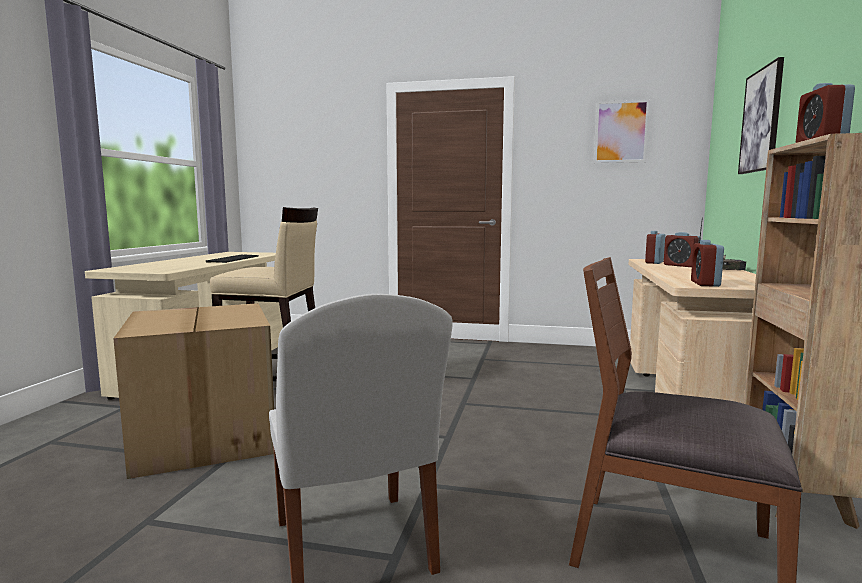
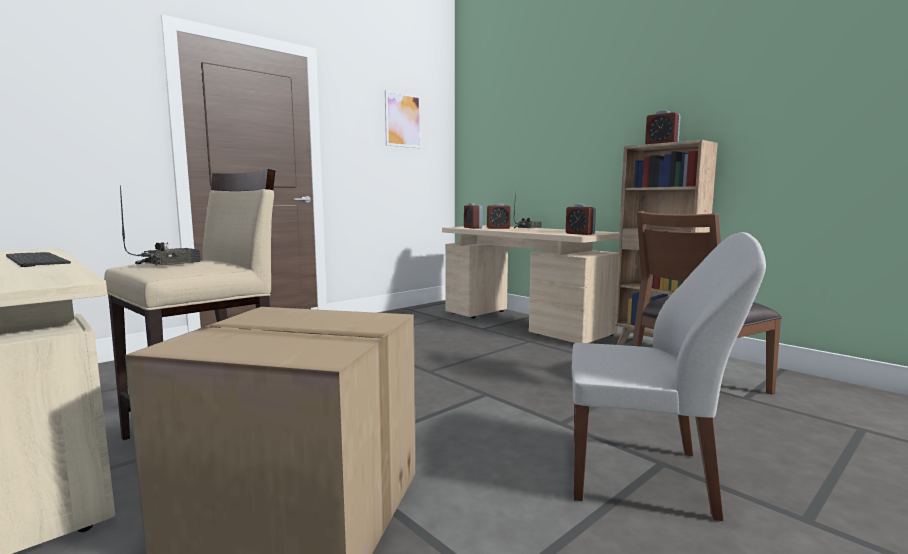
camera: 55 degrees left, 0 degrees up
(254, 268) = (169, 263): none -> radio
(761, 120) = (538, 126): picture -> none

